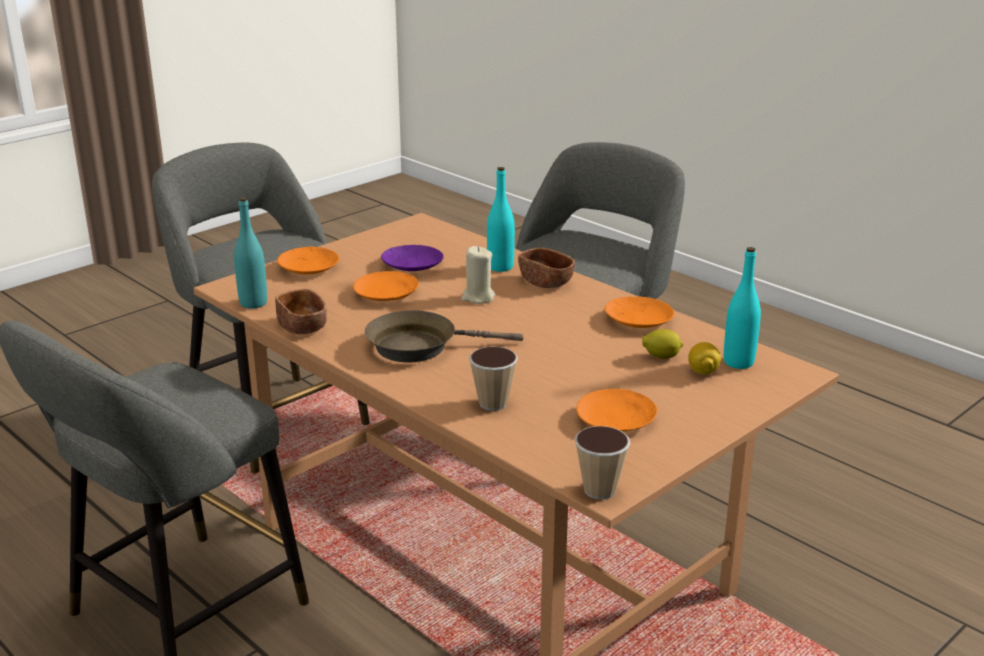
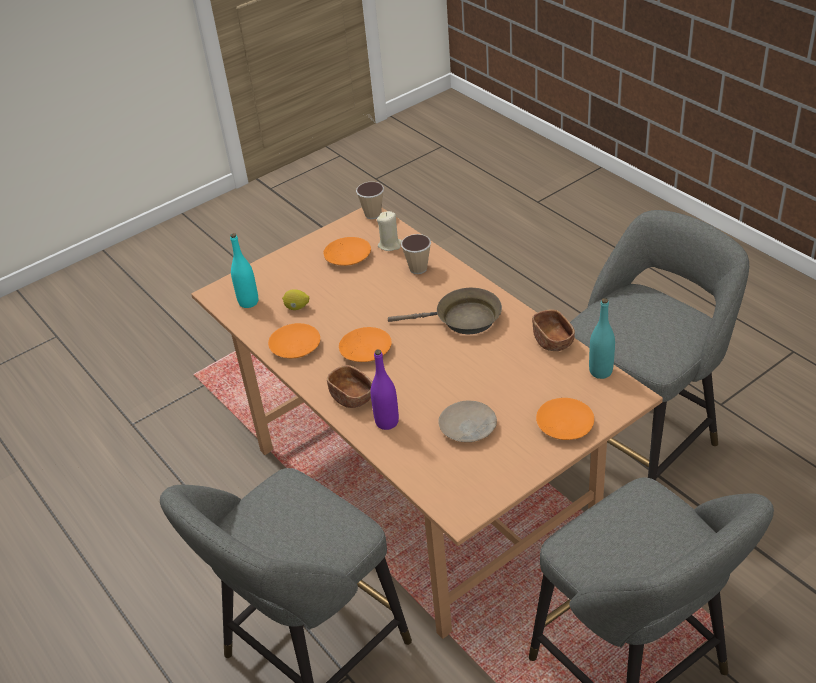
camera: 170 degrees left, 15 degrees up
(387, 294) = (489, 383): orange plate -> orange plate (365, 350)
(411, 265) = (468, 427): purple plate -> beige plate
(478, 297) = (413, 376): beige candle -> beige candle (390, 245)
(500, 267) = (387, 422): turquoise bottle -> purple bottle
(703, 372) = (276, 294): lemon -> none

